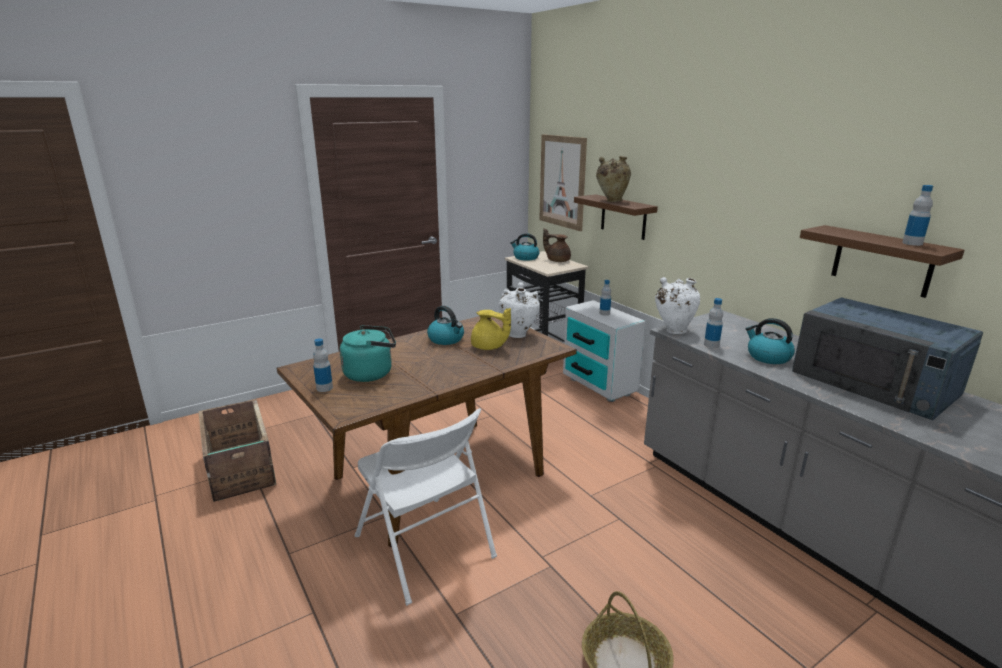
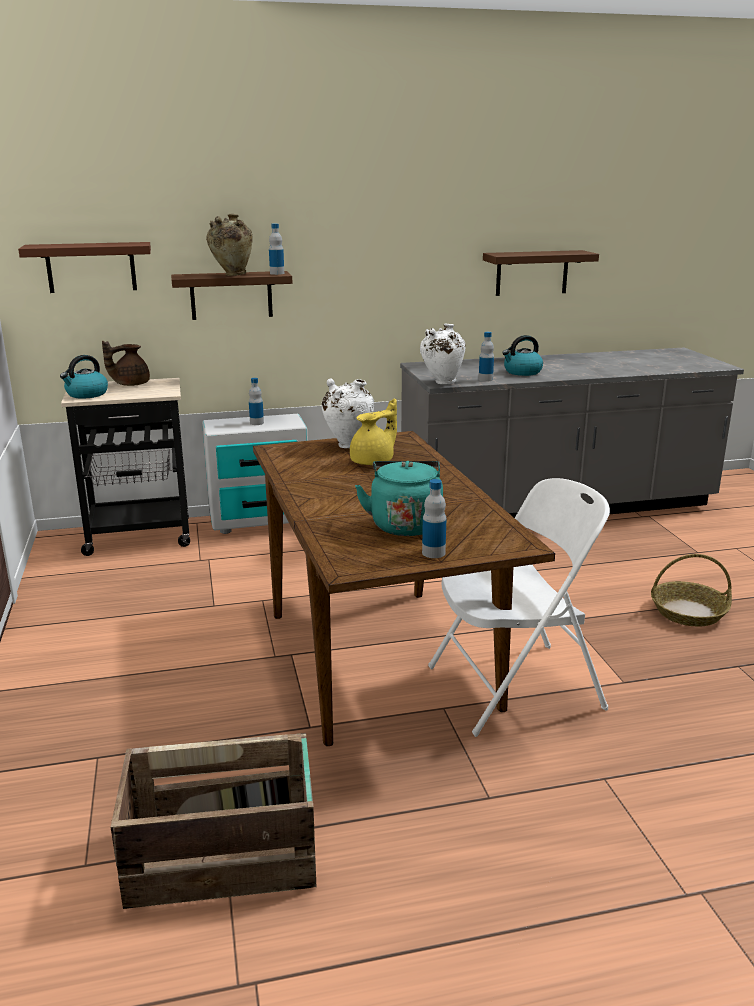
camera: 70 degrees left, 0 degrees up
(446, 339) = (326, 477): kettle -> none
(562, 181) = (91, 267): picture -> brown shelf
(875, 382) = (583, 362): blue microwave -> none
(912, 243) = (561, 251): bottle -> bottle (277, 273)

